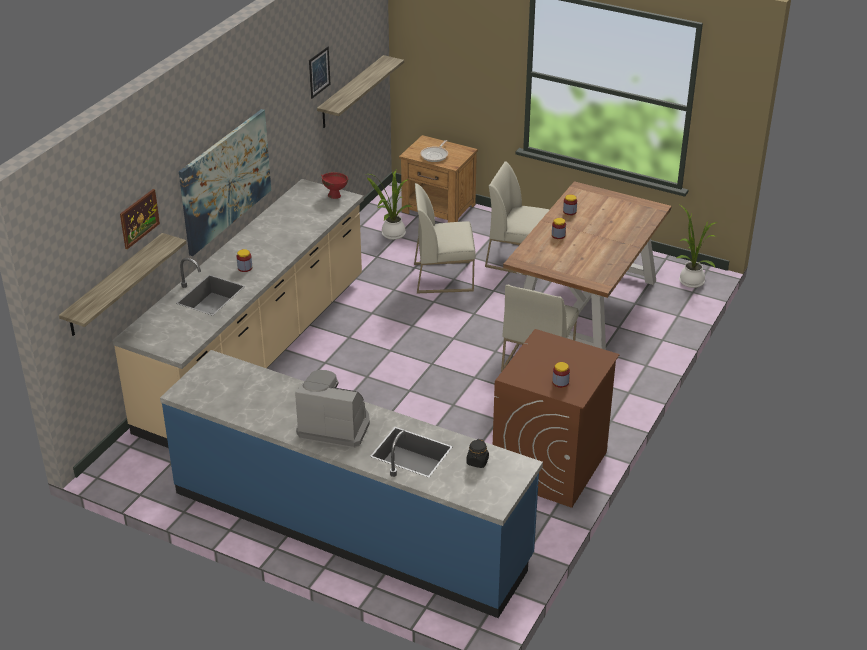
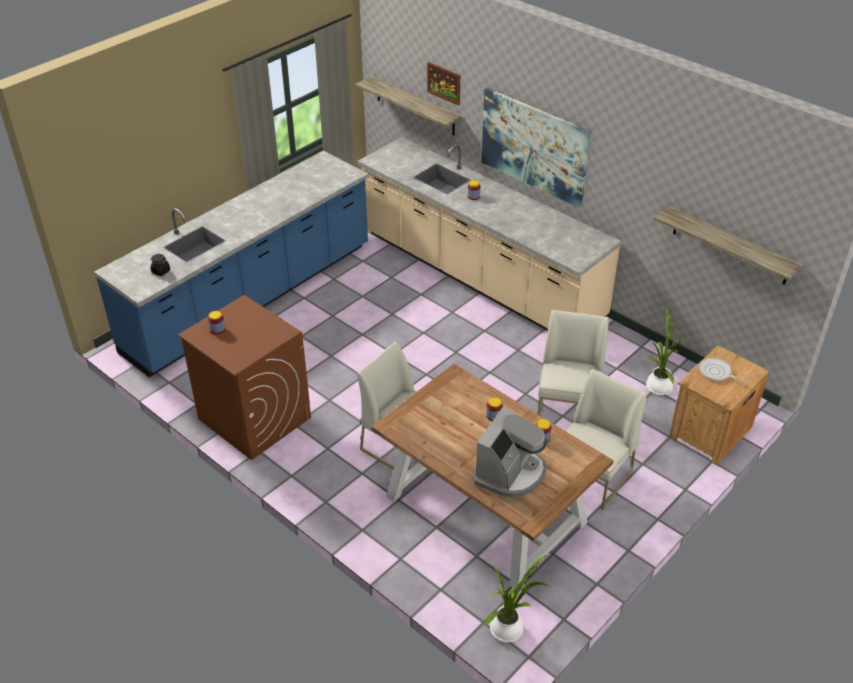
camera: 105 degrees right, 5 degrees up
(319, 72) = (682, 176): picture -> none
(334, 426) = (245, 215): coffee machine -> coffee machine (510, 473)
(335, 195) = (583, 256): red bowl -> none

